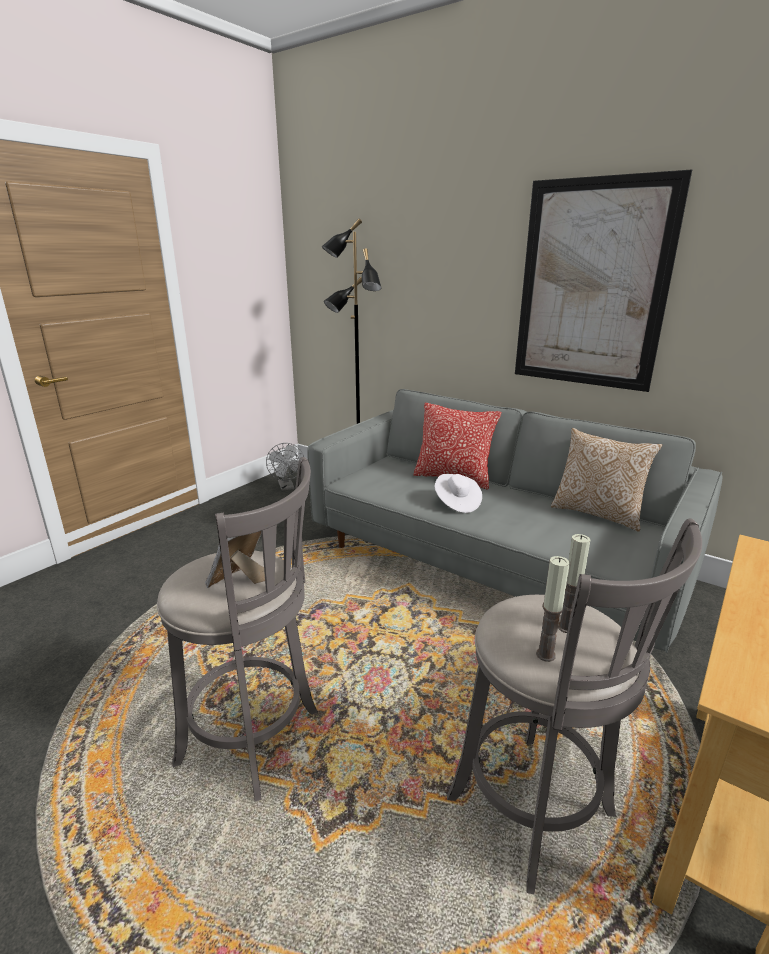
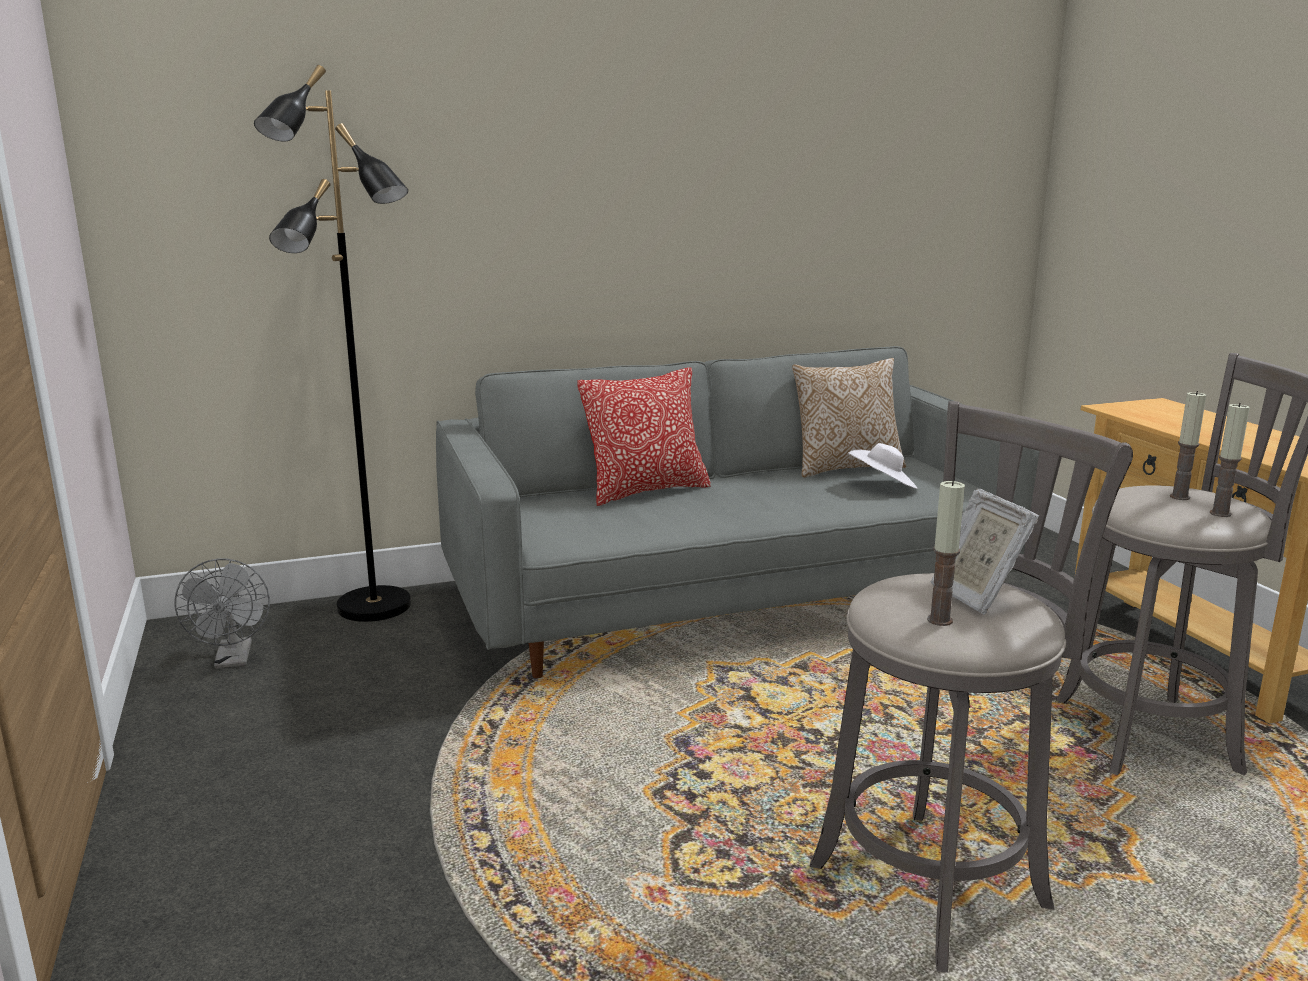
camera: 55 degrees left, 5 degrees down
(192, 577) = (939, 620): none -> candle
(287, 487) = (233, 660): grey fan -> grey fan turned 60 degrees clockwise
(456, 503) = (728, 509): white hat -> white hat (883, 486)
(591, 286) = (733, 177): picture -> none

